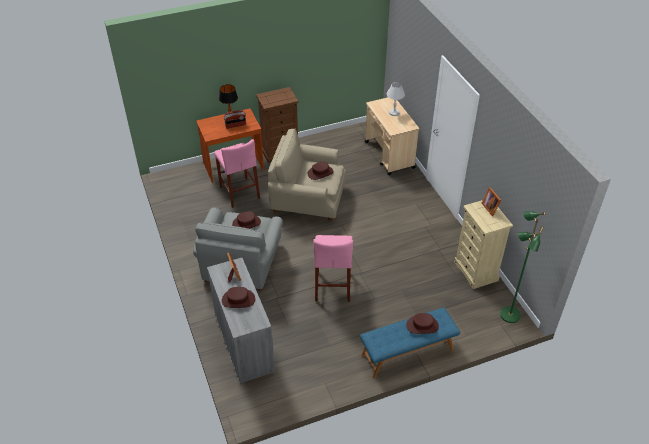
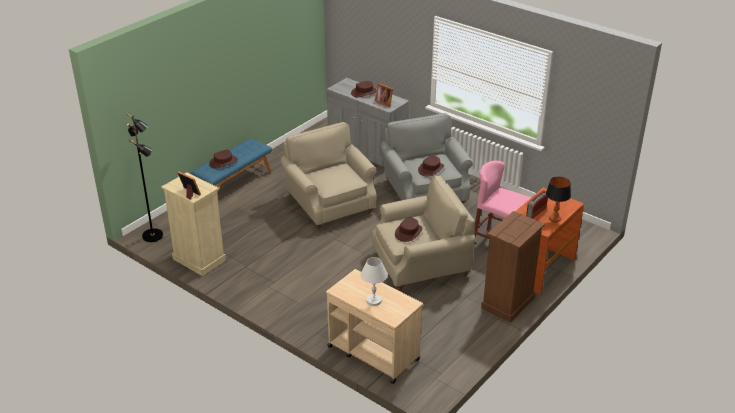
camera: 150 degrees right, 10 degrees down
(332, 286) = (329, 204): pink stool -> beige armchair
(509, 315) = (153, 235): green floor lamp -> black floor lamp

